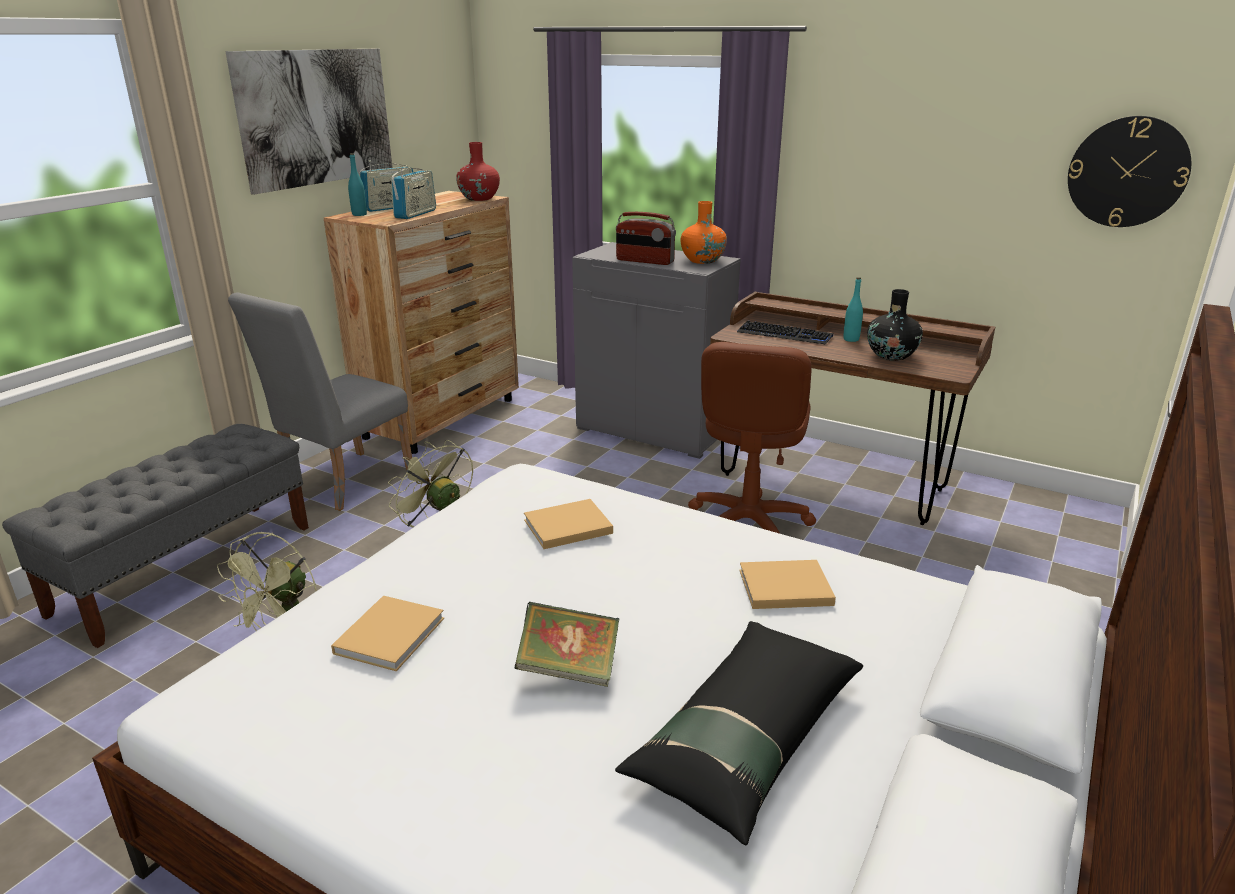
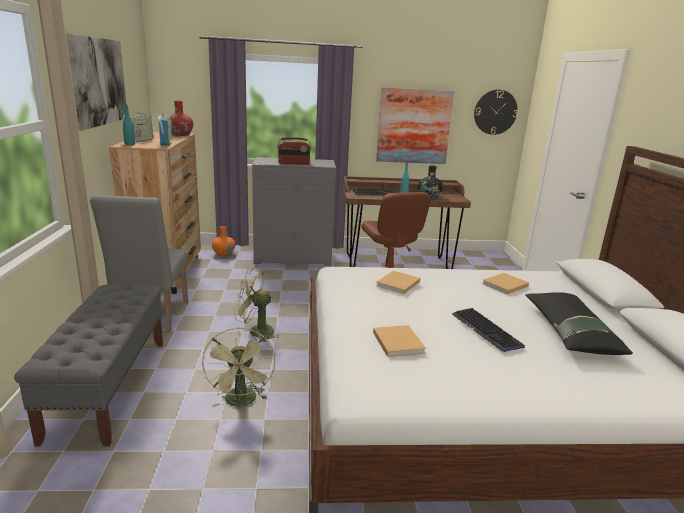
camera: 35 degrees left, 5 degrees down
(569, 669) = (486, 330): book -> keyboard
(702, 260) = (319, 162): orange vase -> orange vase (224, 254)
(919, 198) = (414, 126): none -> picture

